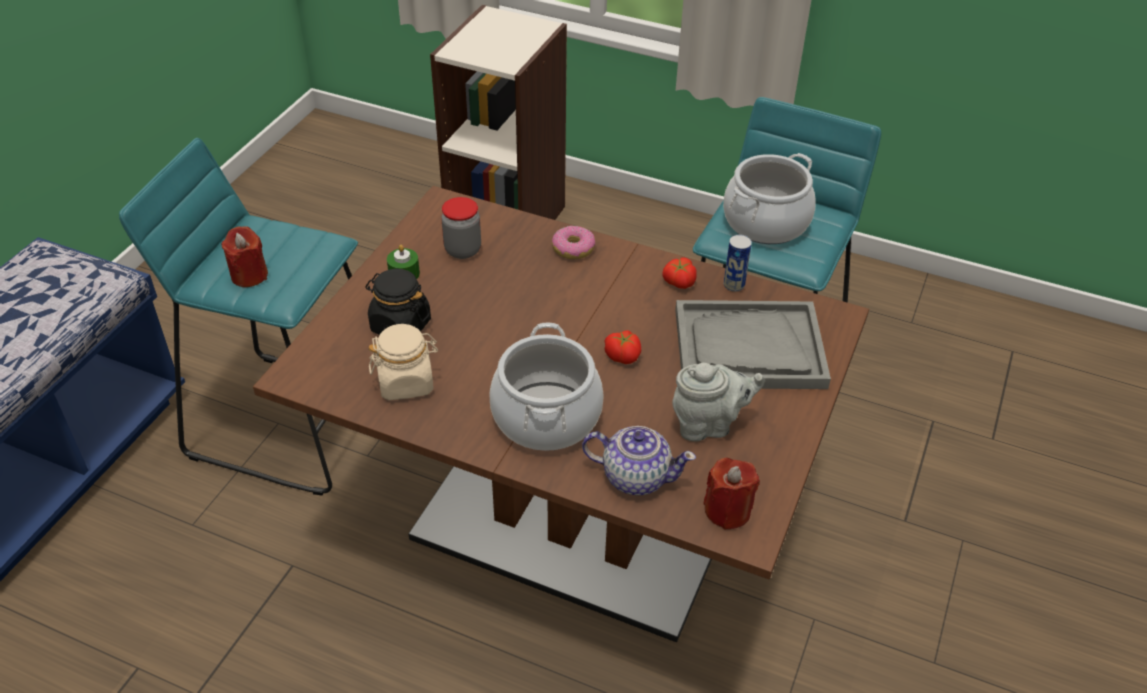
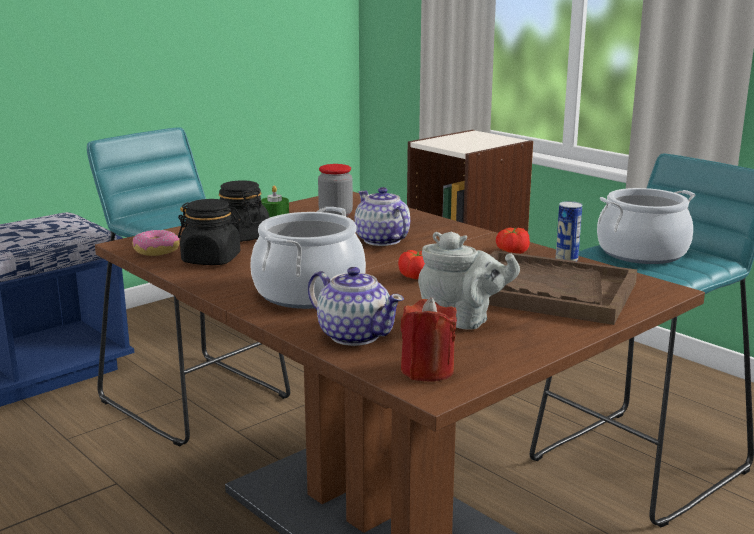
camera: 25 degrees right, 25 degrees down
(249, 275) = (169, 218): red candle -> none
(406, 382) = (212, 259): beige jar -> black jar
(546, 293) = (382, 240): none -> teapot
(573, 249) = (430, 226): donut -> donut (156, 251)
(748, 348) = (547, 291): grey tray -> brown tray

